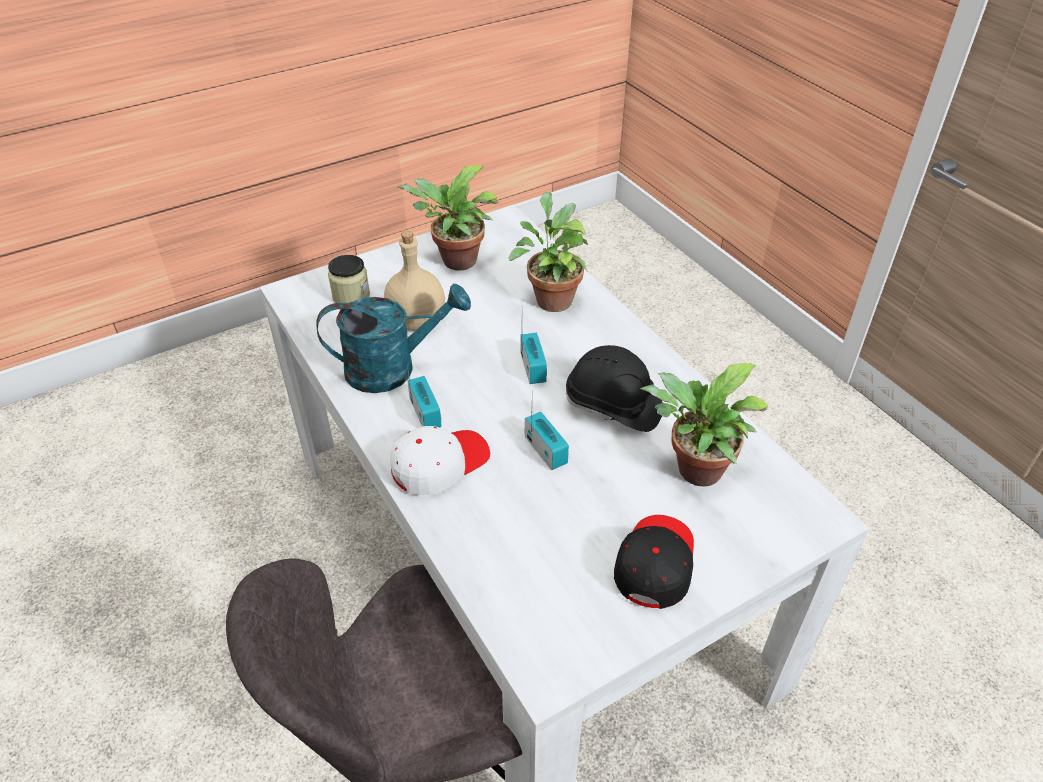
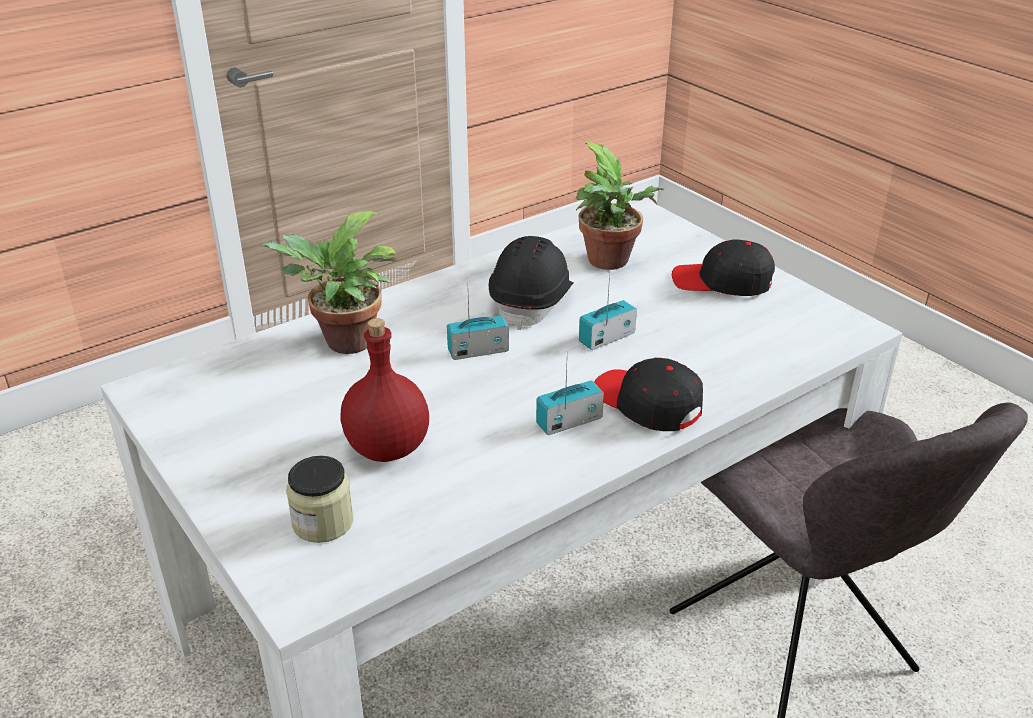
camera: 95 degrees left, 10 degrees down
(393, 368) = (489, 457): turquoise watering can -> none
(416, 320) = (386, 448): beige bottle -> red bottle
(439, 464) = (646, 403): white cap -> black cap
(455, 262) = (247, 427): potted plant -> none

